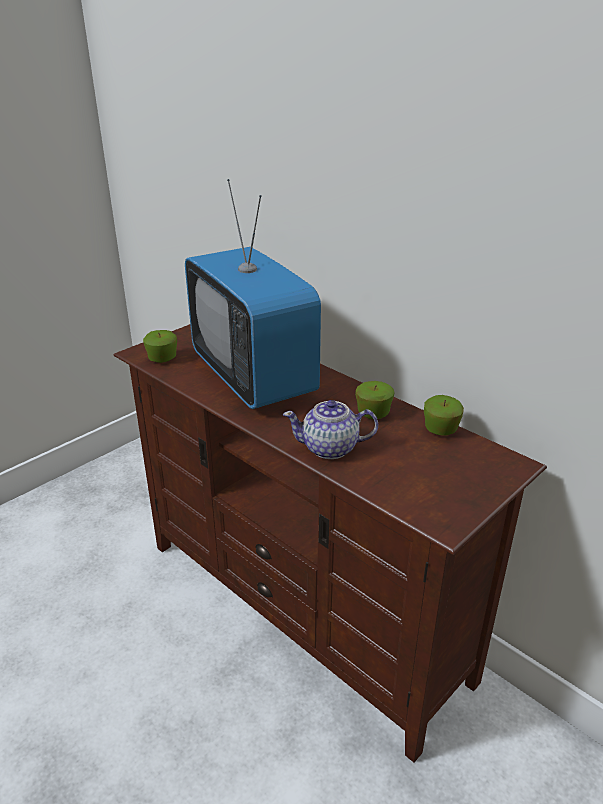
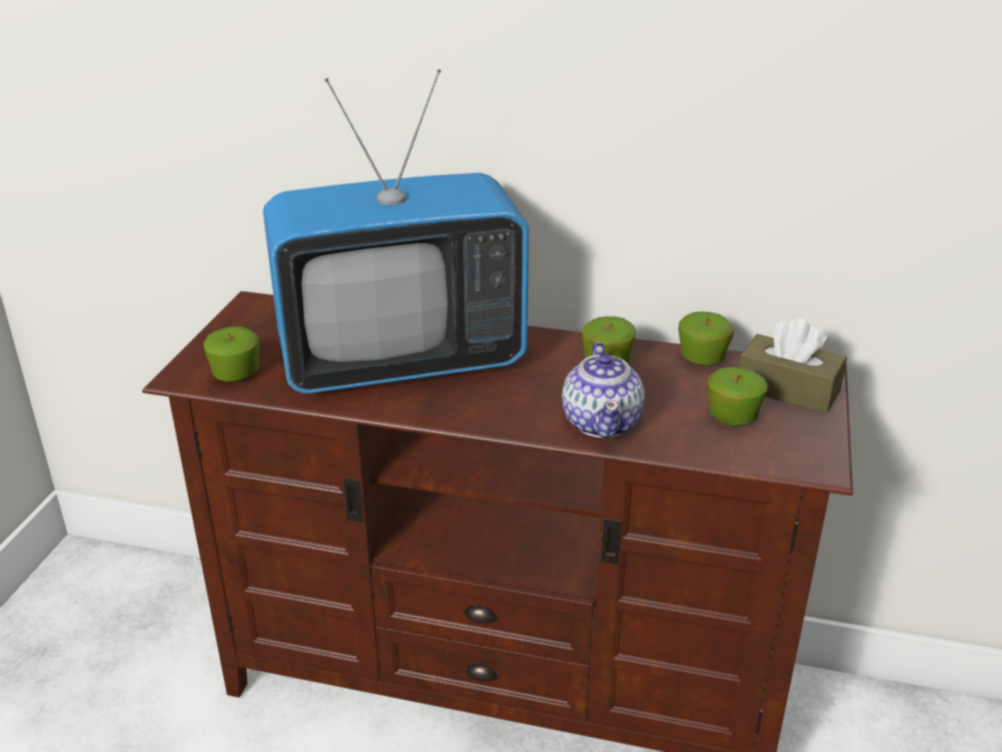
camera: 30 degrees left, 0 degrees up
(253, 376) = (401, 361): television -> television turned 45 degrees counterclockwise
(330, 448) = (602, 422): teapot -> teapot turned 60 degrees counterclockwise
(419, 473) = (732, 417): none -> apple
(480, 468) = (788, 390): none -> brown tissue box

